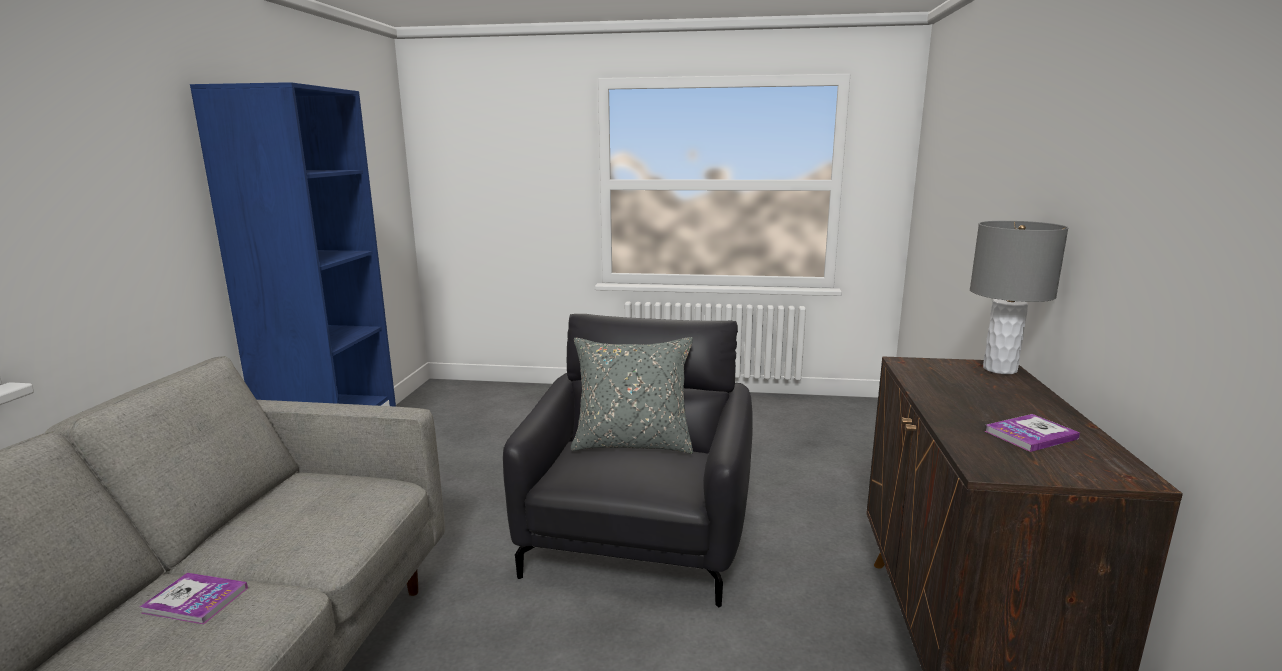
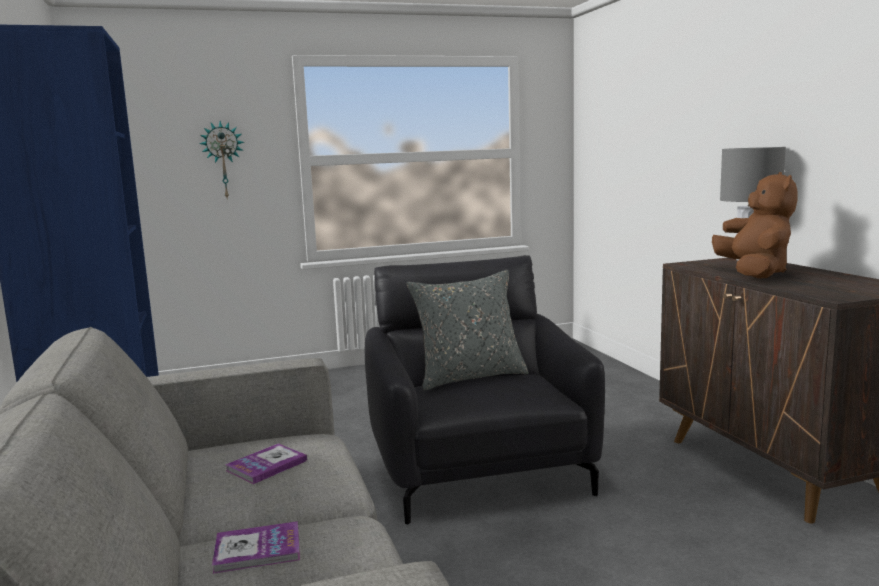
camera: 25 degrees left, 5 degrees down
(530, 180) = (223, 160): none -> wall clock
(960, 397) = (754, 273): none -> brown plush toy
(1030, 435) = (827, 282): book -> book (266, 465)

